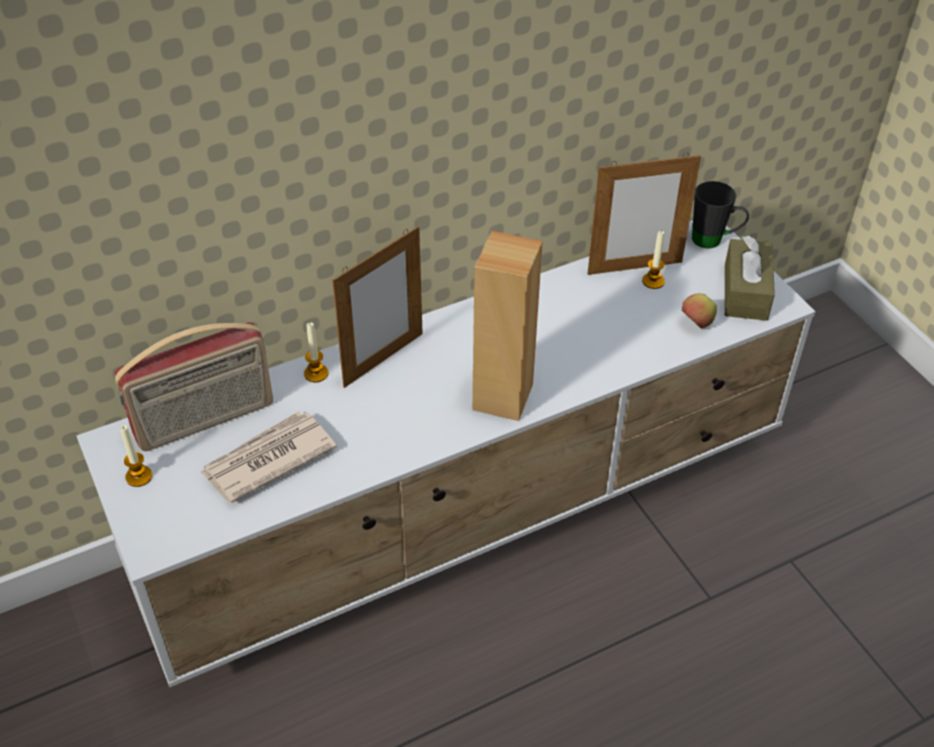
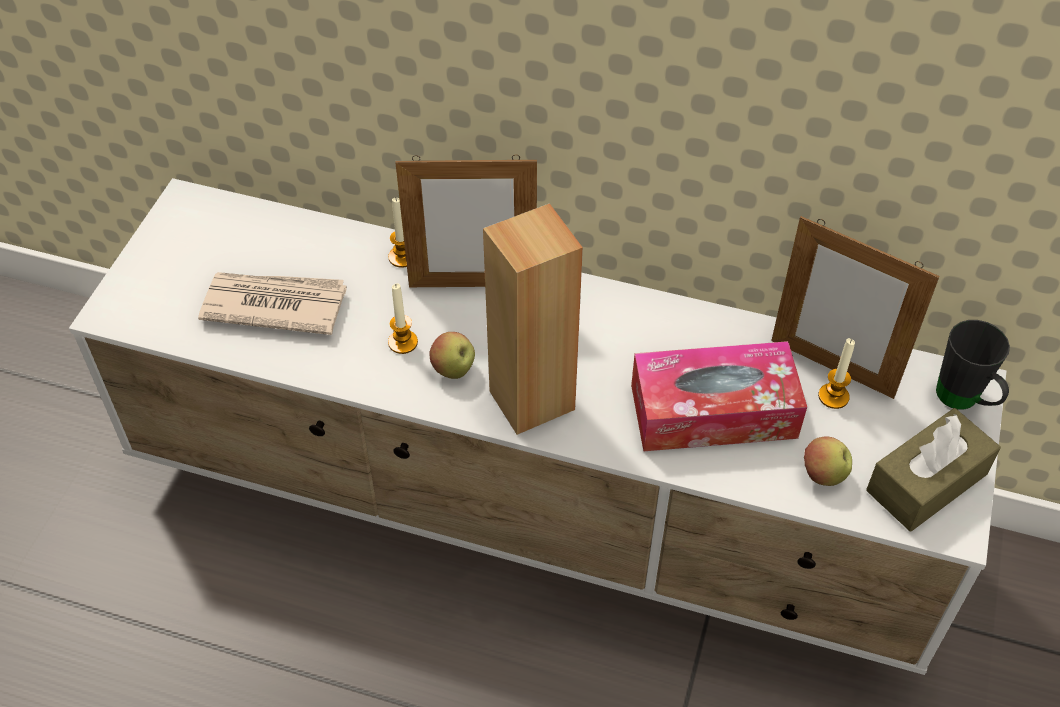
camera: 45 degrees right, 5 degrees up
(139, 476) = (171, 246): candle -> candle (403, 342)
(205, 421) = (270, 235): radio -> none
(435, 413) = (454, 369): none -> apple
(605, 331) = (713, 411): none -> tissue box

